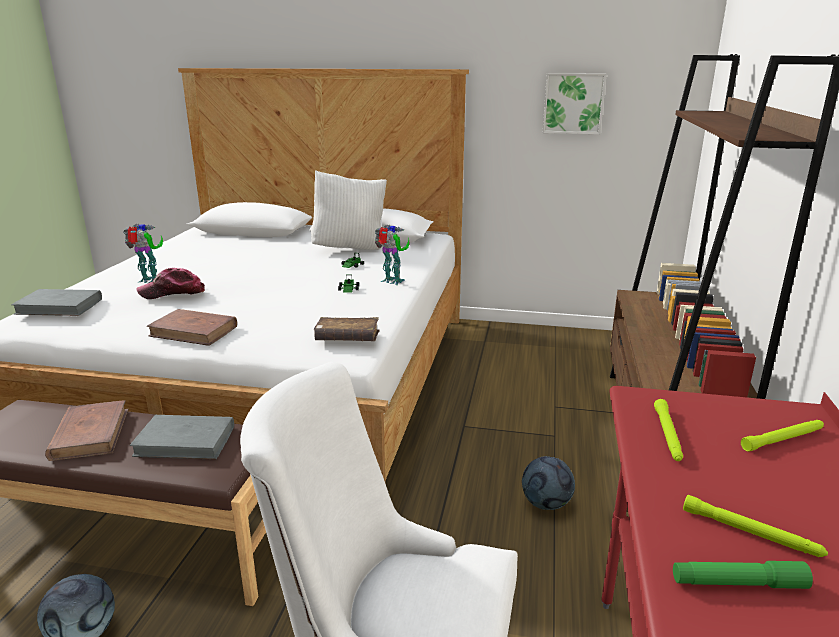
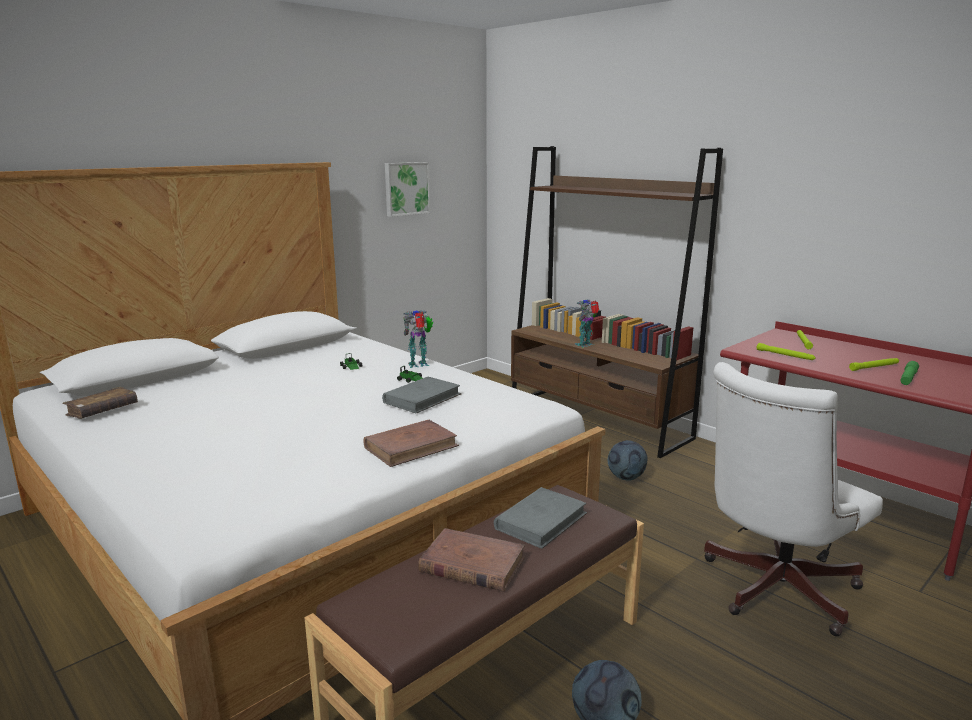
camera: 55 degrees left, 5 degrees down
(60, 306) = (220, 496): grey book -> grey book (422, 398)
(150, 281) = (220, 444): toy robot -> toy robot (586, 345)
(172, 292) = (290, 437): cap -> none
(347, 338) = (518, 400): brown book -> brown book (102, 411)
(350, 248) = (300, 358): white pillow -> none

